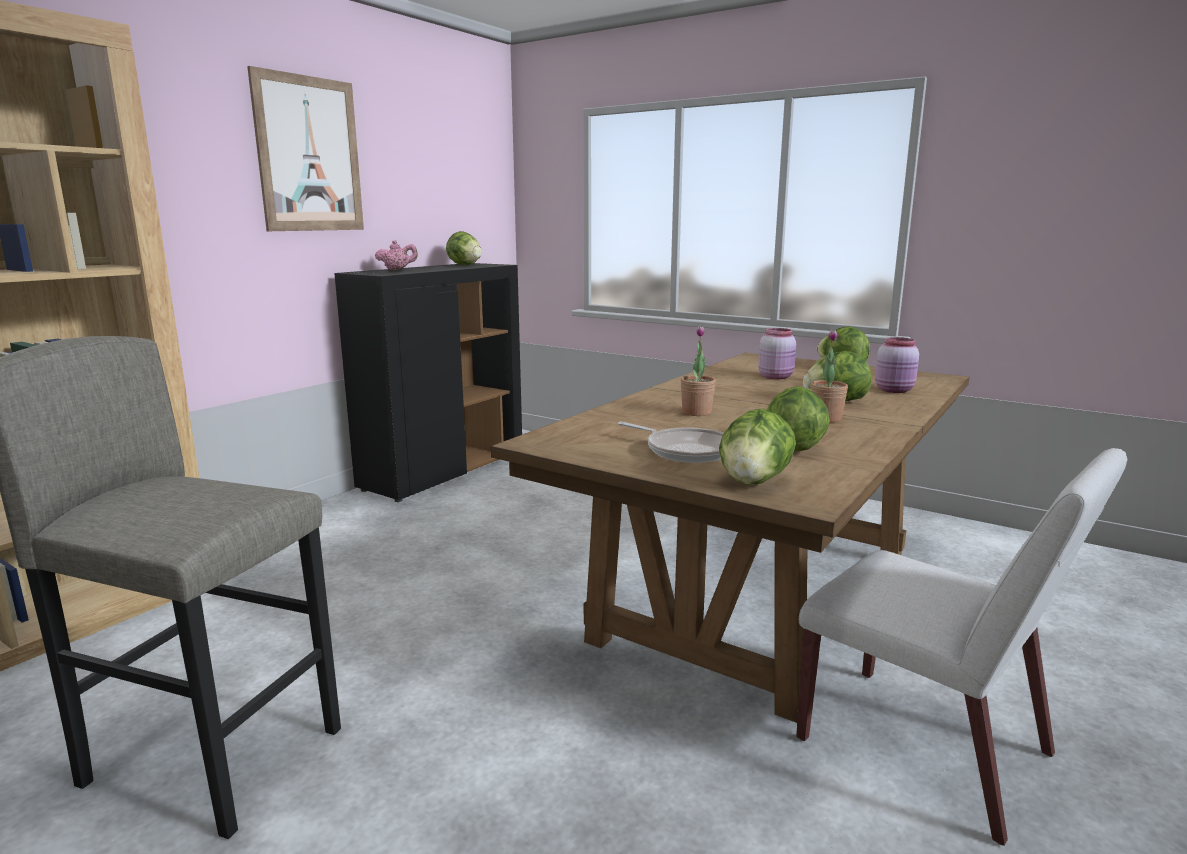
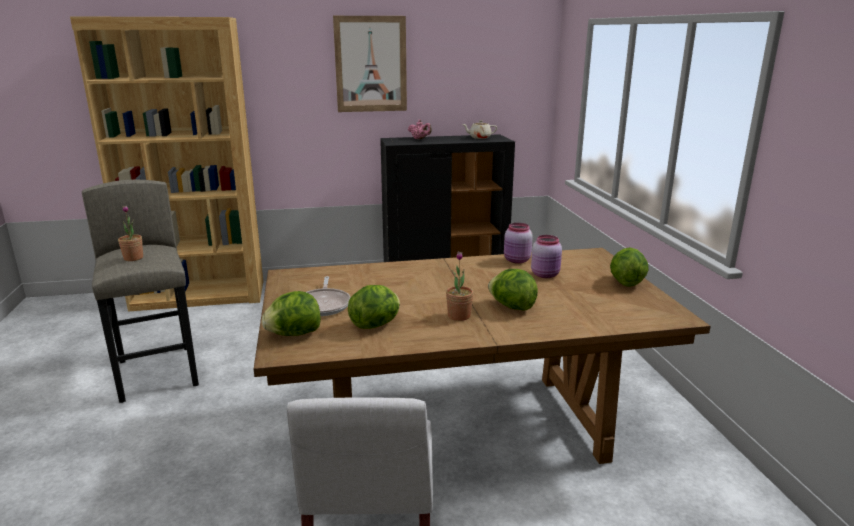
camera: 45 degrees right, 5 degrees up
(465, 265) = (479, 137): lettuce -> beige teapot
(696, 412) = (406, 284): potted plant -> potted plant (133, 258)
(895, 390) = (589, 314): pink jar -> pink jar (517, 260)

